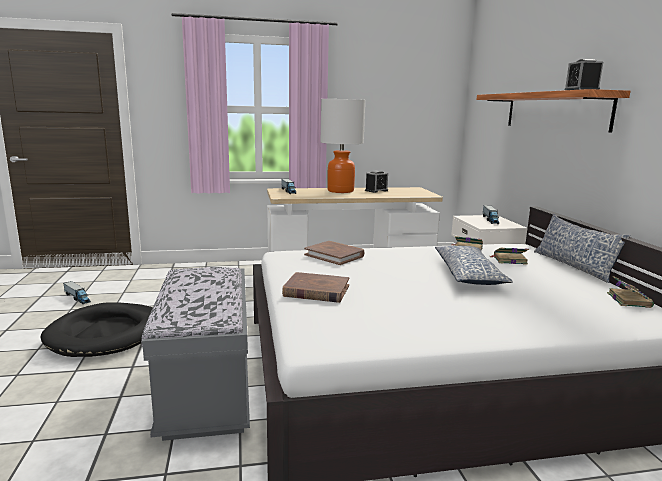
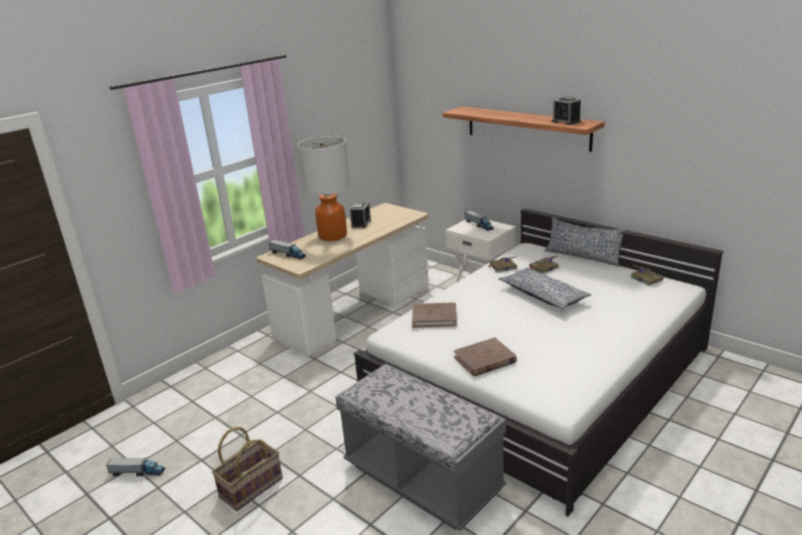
camera: 35 degrees left, 10 degrees up
(107, 334) = (251, 487): black dog bed -> basket

